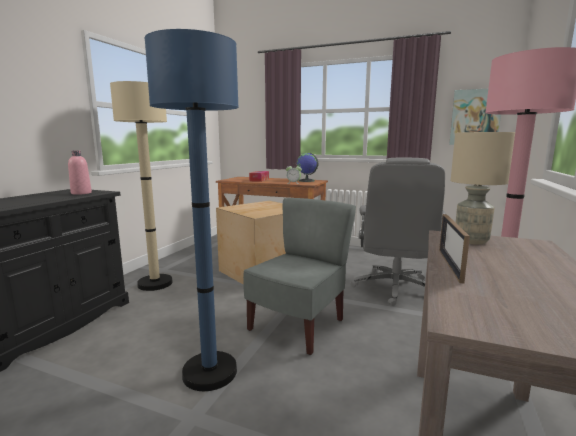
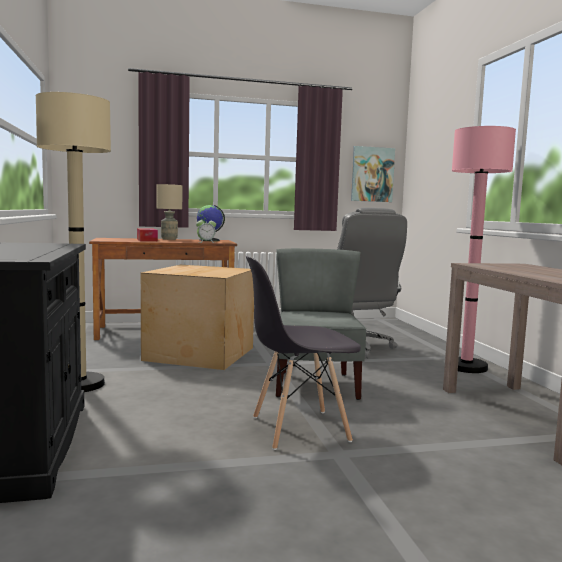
camera: 35 degrees left, 5 degrees down
(81, 193) = (43, 245): pink bottle -> none
(210, 372) = (298, 429): blue floor lamp -> grey chair
(450, 265) = (518, 273): picture frame -> none
(471, 240) = (491, 265): beige table lamp -> beige table lamp (169, 239)

